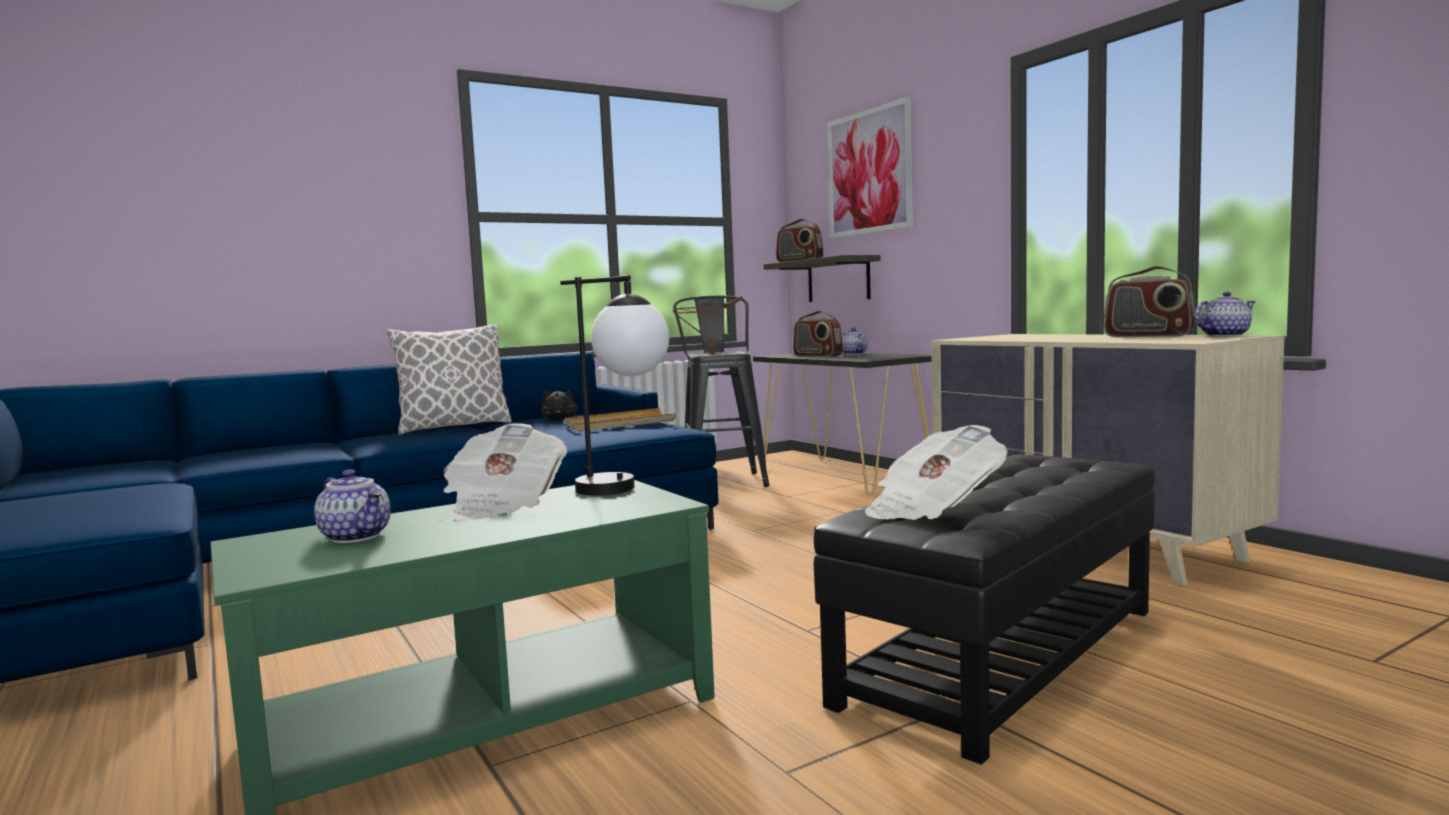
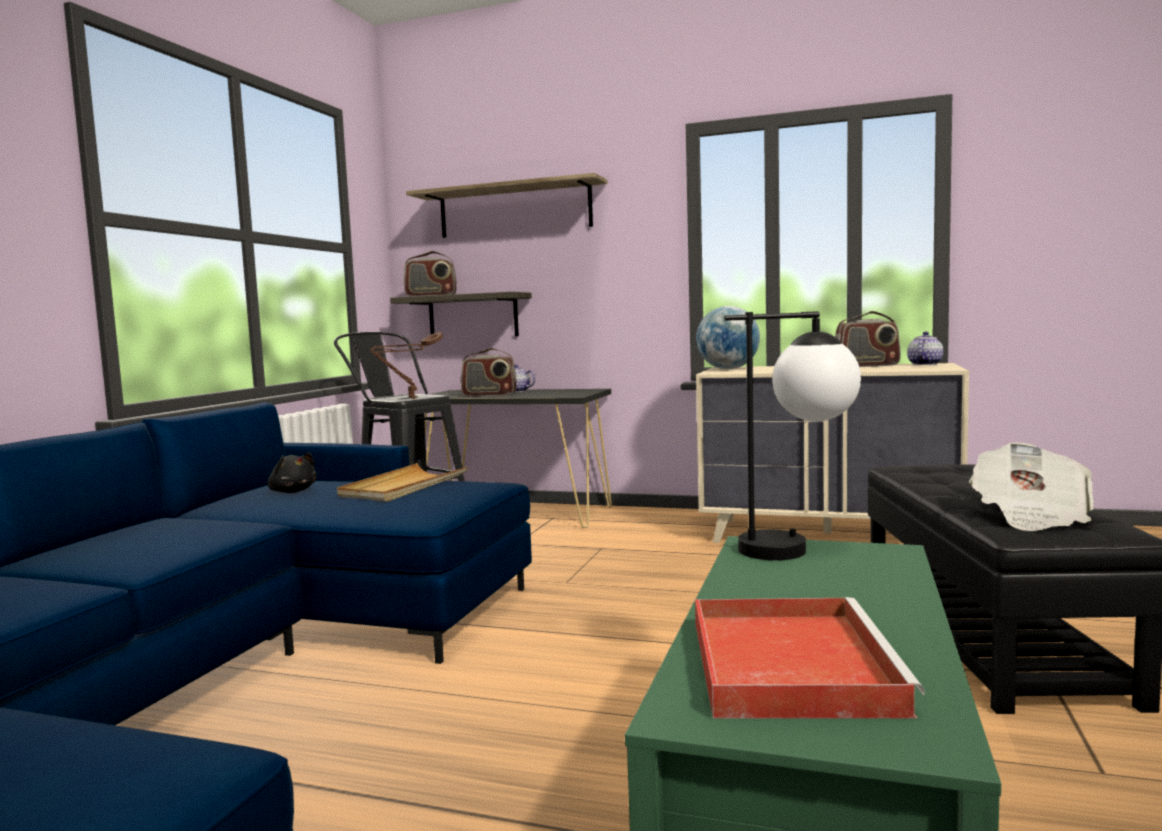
camera: 40 degrees left, 0 degrees up
(357, 536) = (788, 662): teapot -> red tray
(454, 427) = (156, 521): pillow -> none
(503, 504) = (757, 588): newspaper -> none
(869, 172) = (514, 210): picture -> shelf
(997, 336) = (728, 369): none -> globe

